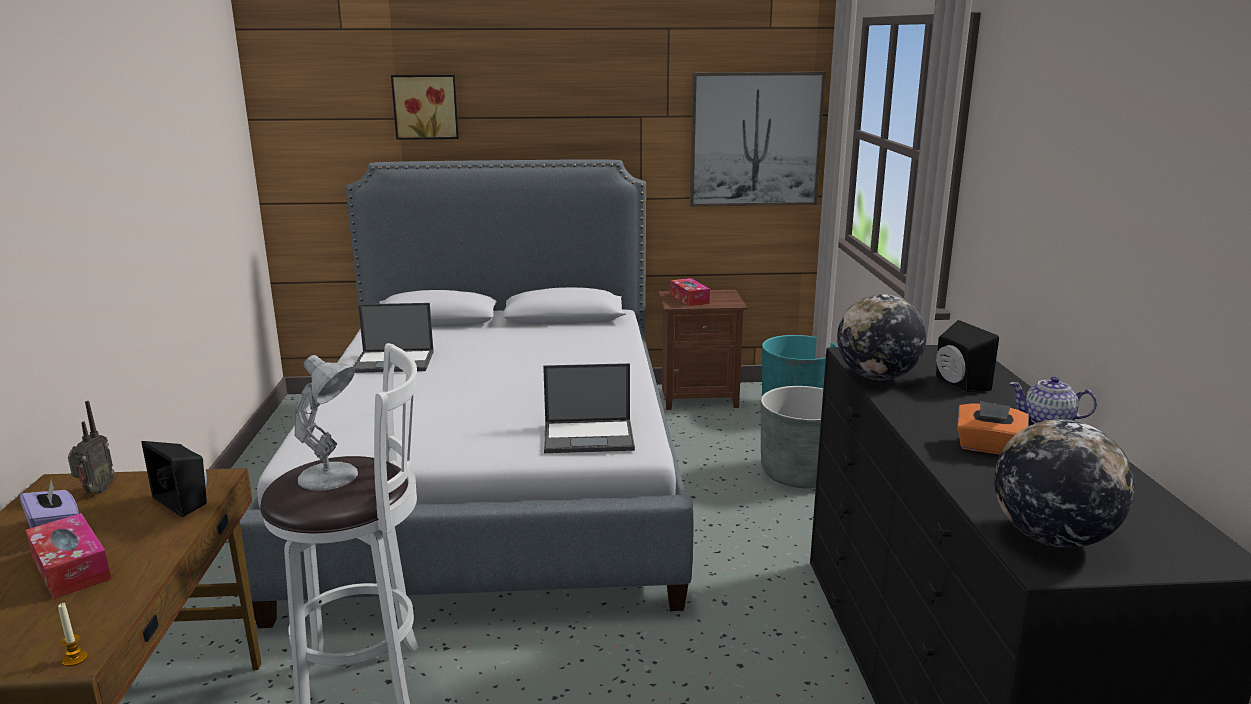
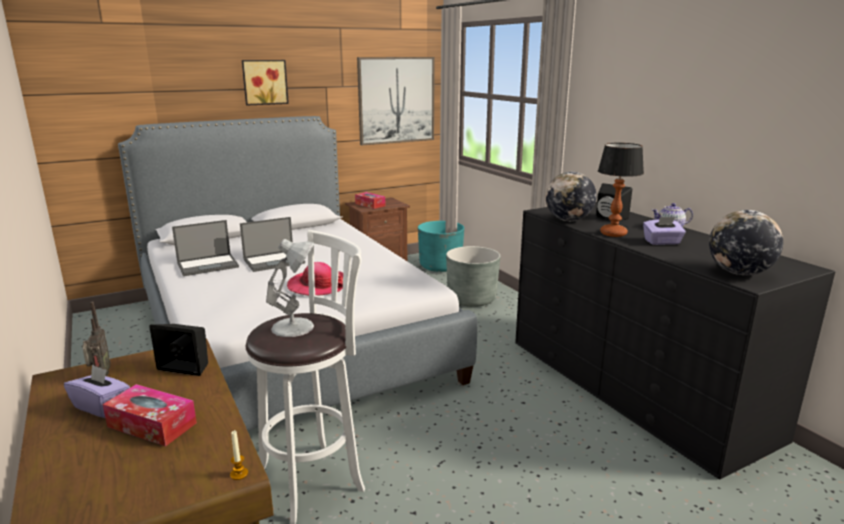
camera: 25 degrees left, 0 degrees up
(426, 107) = (174, 82): picture -> picture (264, 82)
(491, 416) = (318, 285): none -> hat
(590, 436) = (395, 286): laptop -> laptop (274, 261)
(921, 415) = (614, 233): none -> table lamp
(988, 447) = (662, 242): orange tissue box -> purple tissue box

